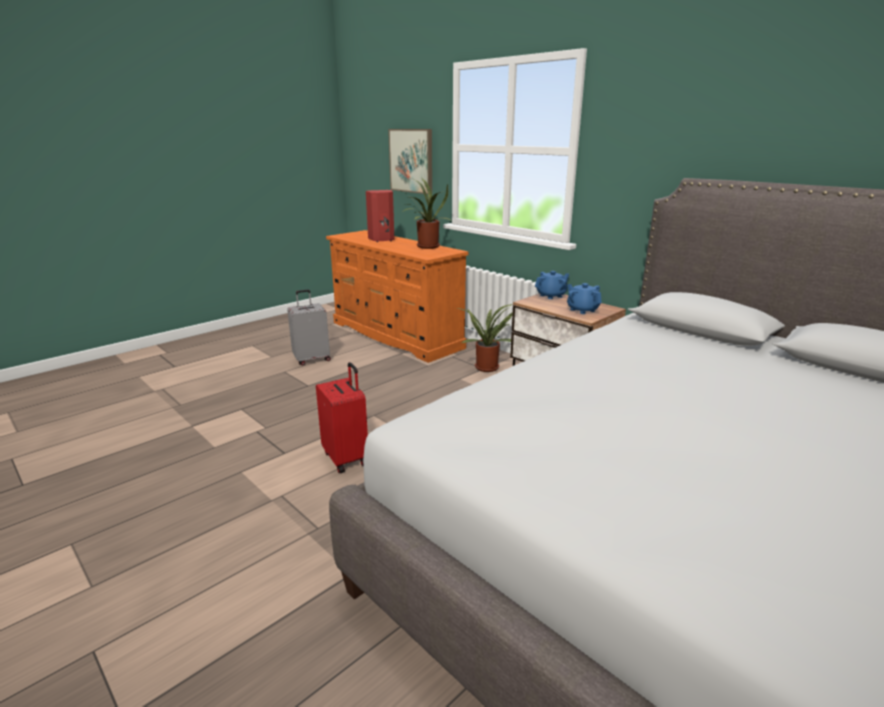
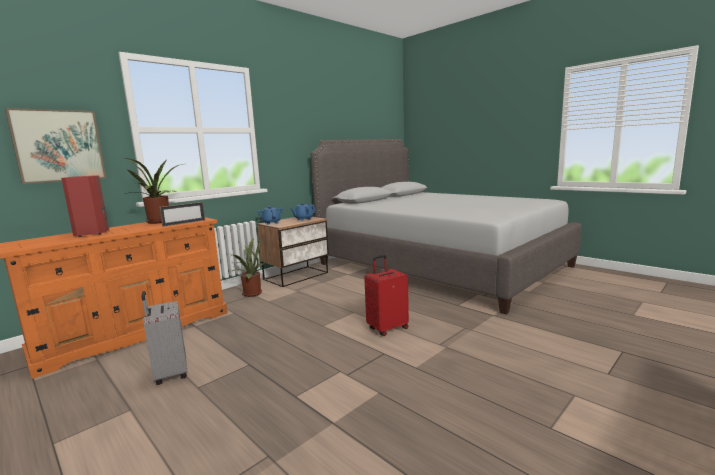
camera: 90 degrees left, 10 degrees down
(411, 253) = (184, 223): none -> picture frame

